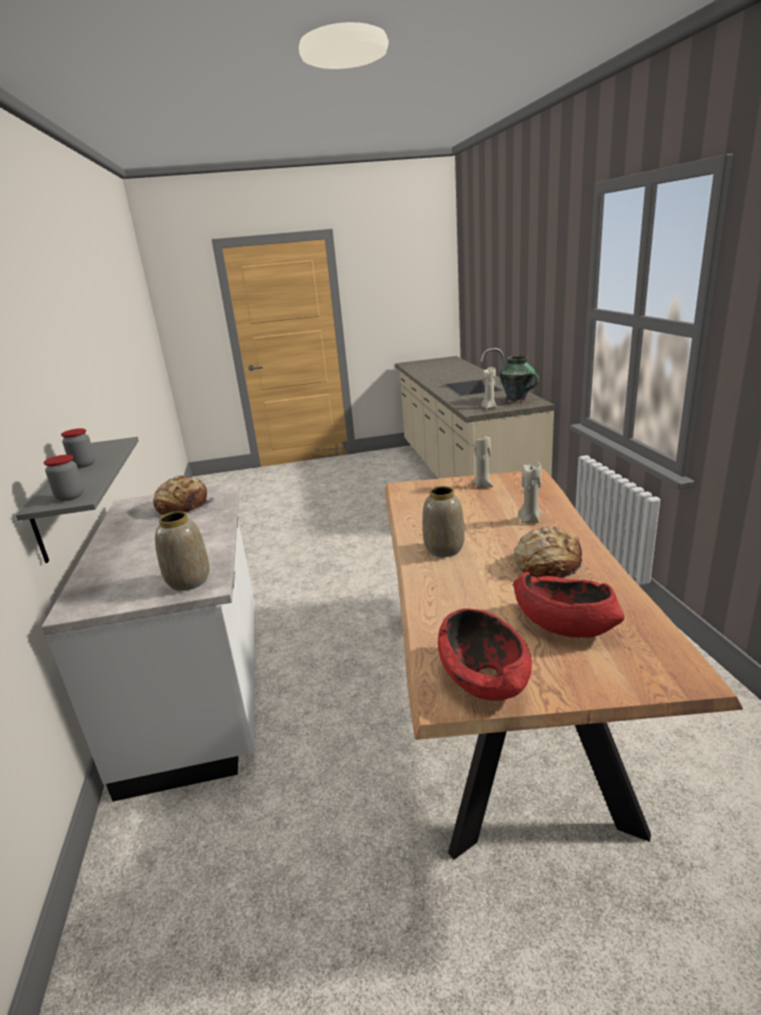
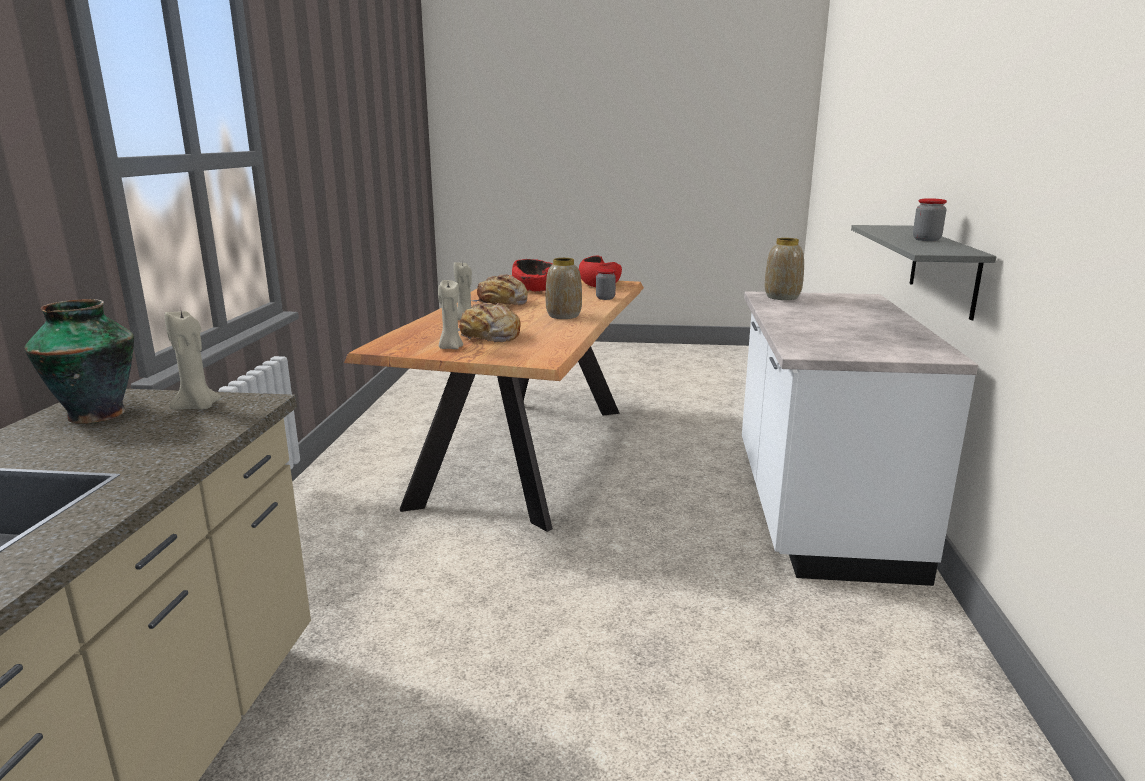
camera: 165 degrees left, 5 degrees down
(70, 496) = (883, 227): jar -> jar (605, 298)
(183, 505) = (845, 342): bread -> bread (489, 336)

